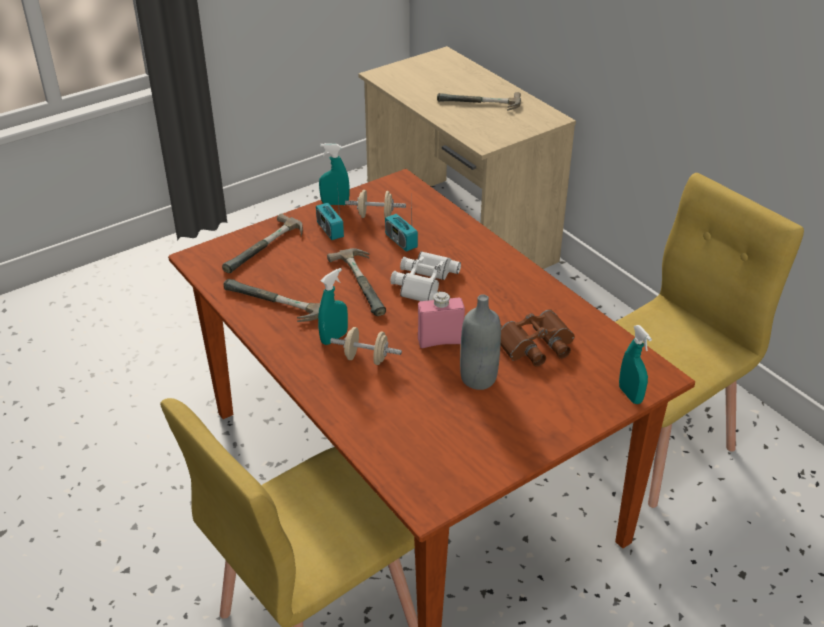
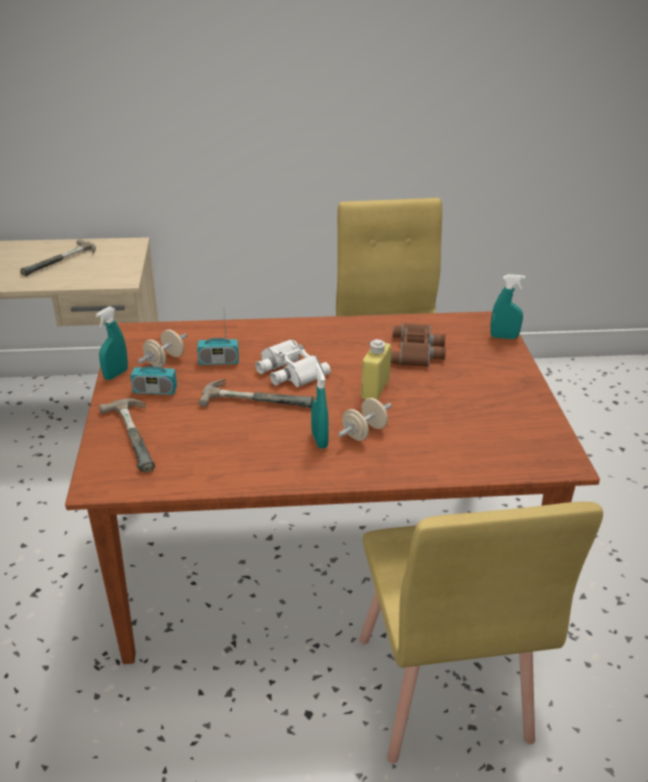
camera: 60 degrees left, 5 degrees down
(272, 304) = (233, 459): hammer -> none
(440, 341) = (375, 389): pink bottle -> yellow bottle
(478, 378) = (436, 389): grey bottle -> none

